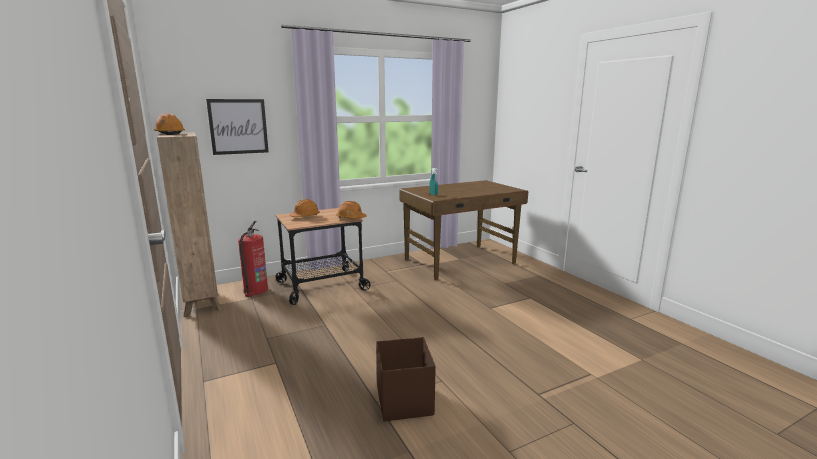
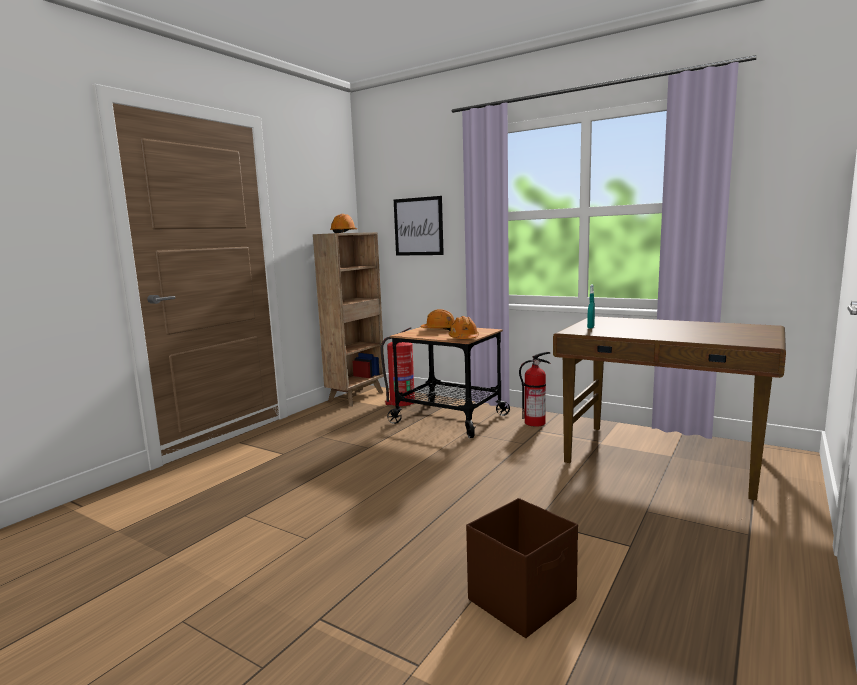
camera: 60 degrees right, 5 degrees down
(373, 268) = (535, 422): none -> fire extinguisher
(404, 400) = (254, 528): brown storage box -> brown storage box (523, 600)

